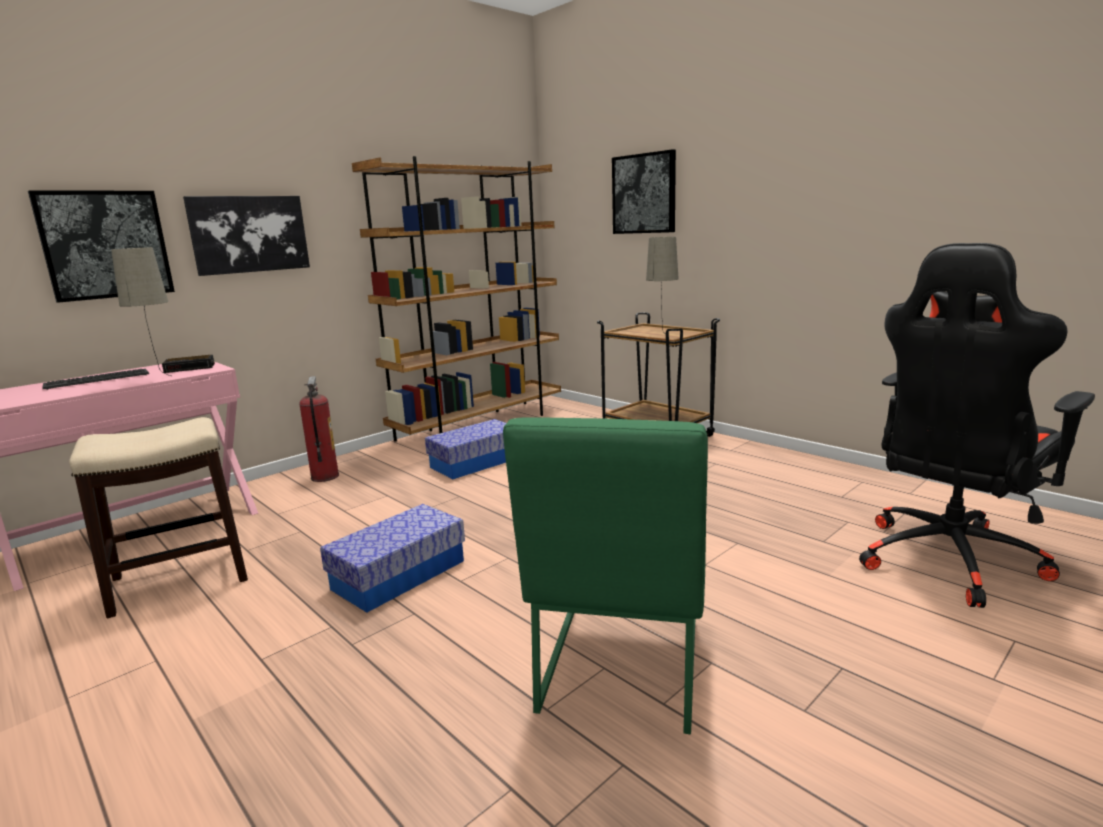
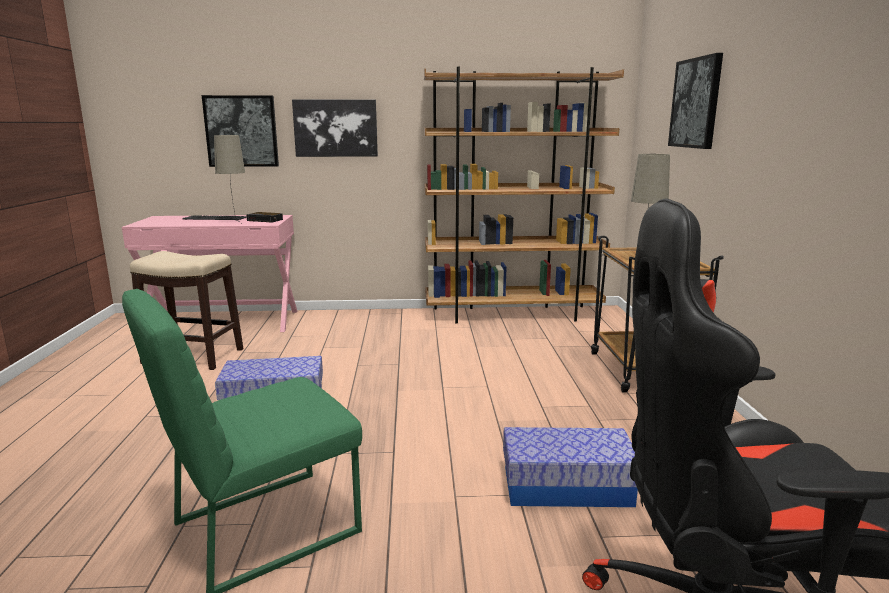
camera: 40 degrees right, 0 degrees up
(324, 476) = (353, 320): fire extinguisher -> none
(475, 462) = (454, 343): storage box -> storage box (567, 486)

